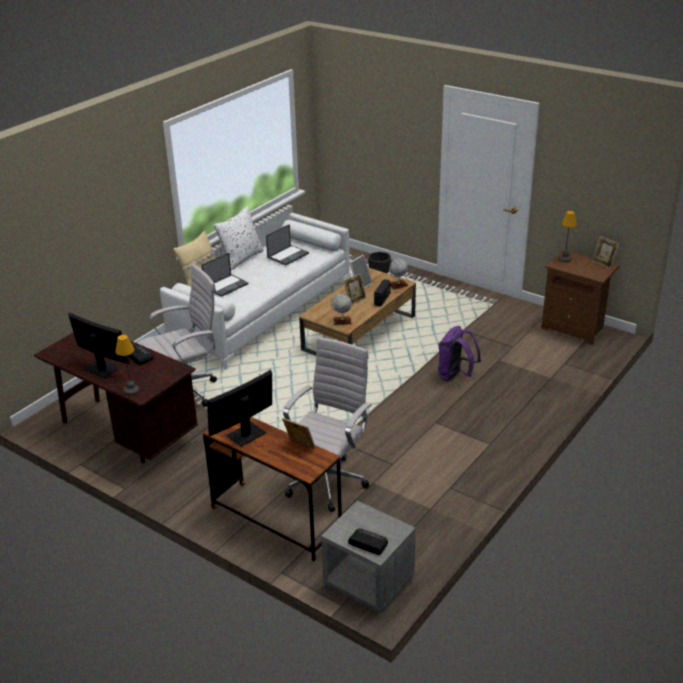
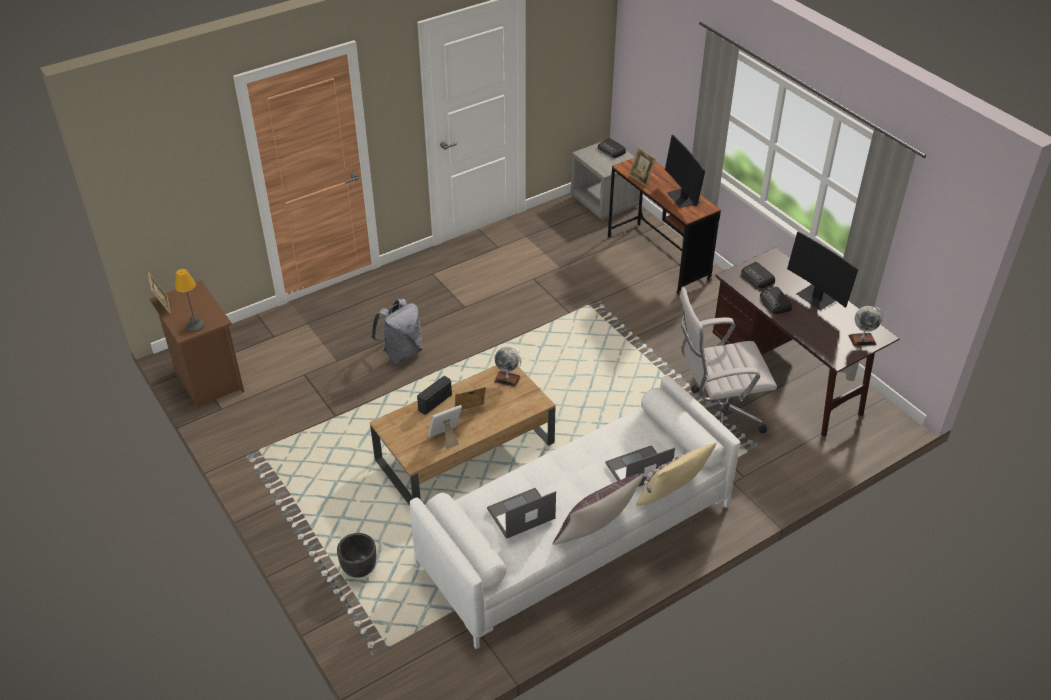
camera: 160 degrees left, 10 degrees up
(131, 391) = (785, 264): table lamp -> none
(156, 373) = (758, 278): none -> radio
(241, 258) = (596, 533): white pillow -> brown pillow
(245, 435) = (683, 198): monitor -> monitor turned 90 degrees clockwise
(328, 480) = (598, 279): white office chair -> none
(398, 285) = (396, 422): globe -> globe (862, 340)
(455, 376) = (401, 353): purple backpack -> grey backpack

